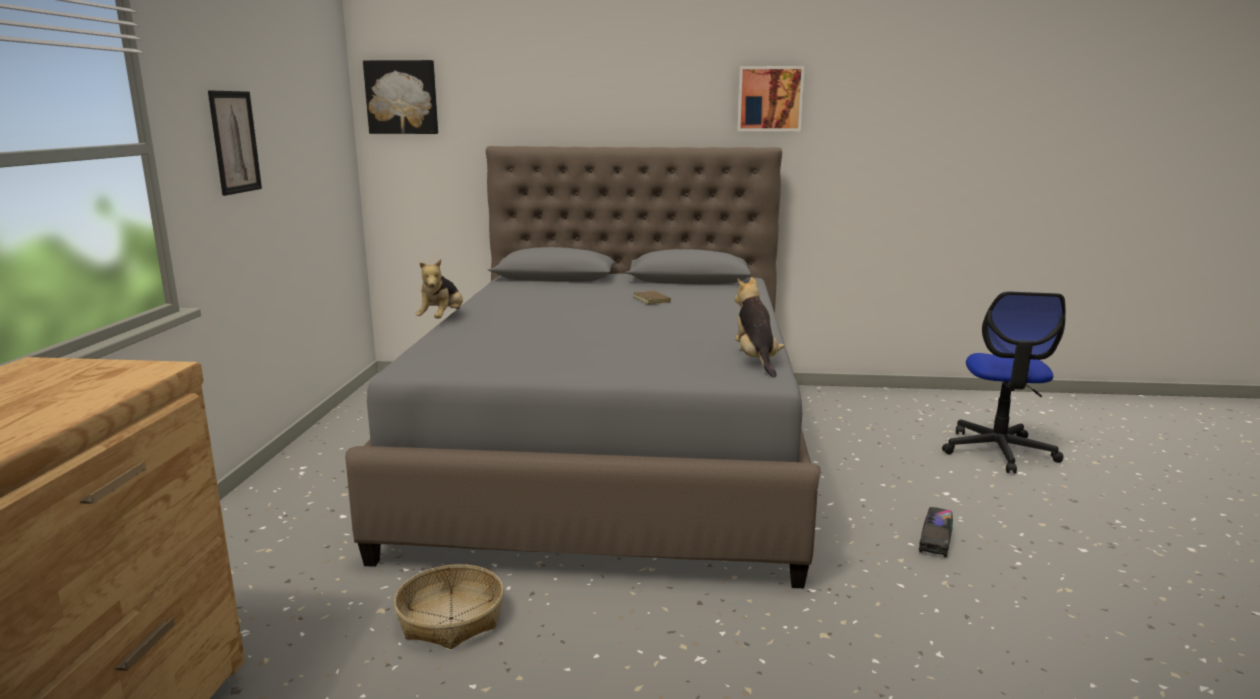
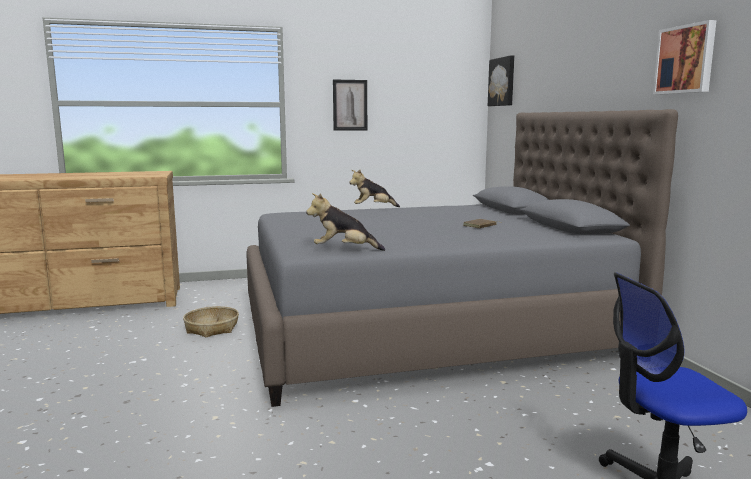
camera: 70 degrees right, 5 degrees down
(756, 360) = (344, 250): plush toy -> plush toy turned 150 degrees counterclockwise
(935, 542) = (374, 457): toy truck -> none

